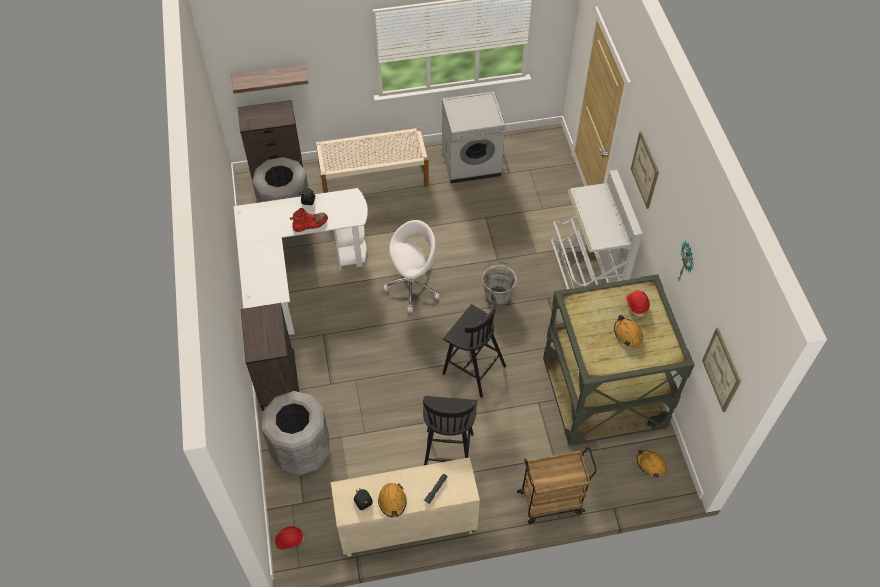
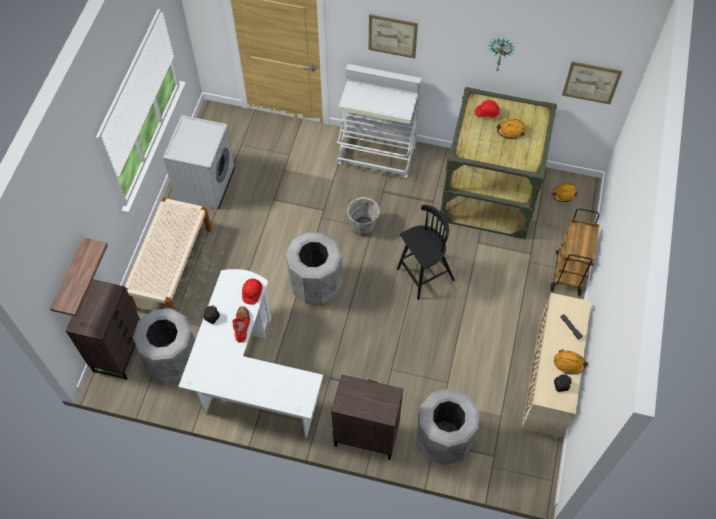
camera: 65 degrees left, 5 degrees up
(289, 539) = (524, 480): red hard hat -> red hard hat (252, 293)
(413, 286) = (316, 285): white office chair -> grey trash can
(448, 451) = (493, 325): black stool -> none

